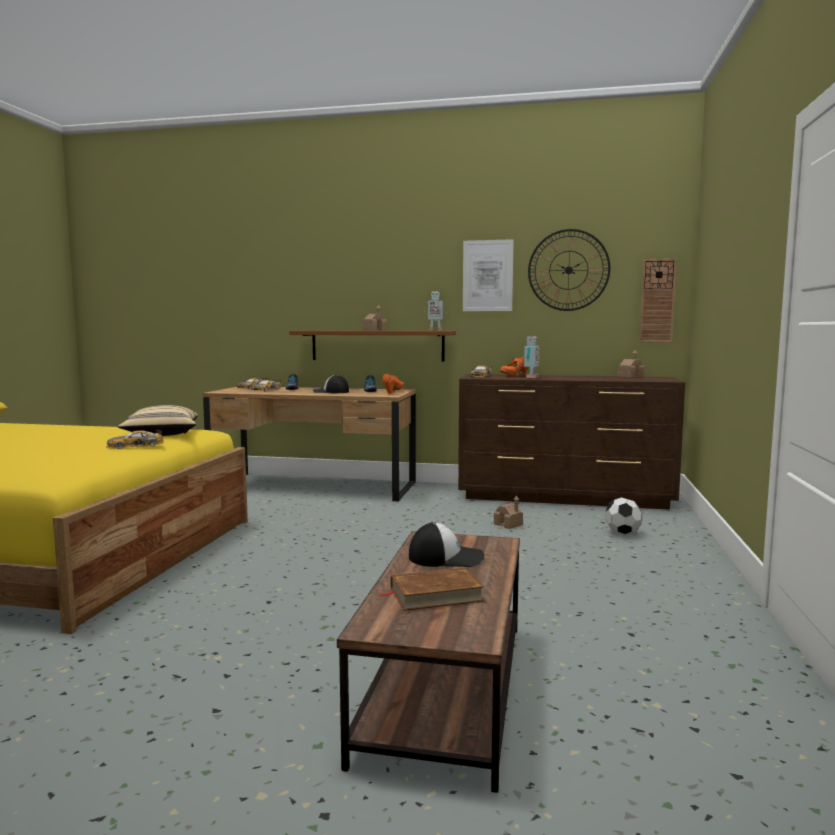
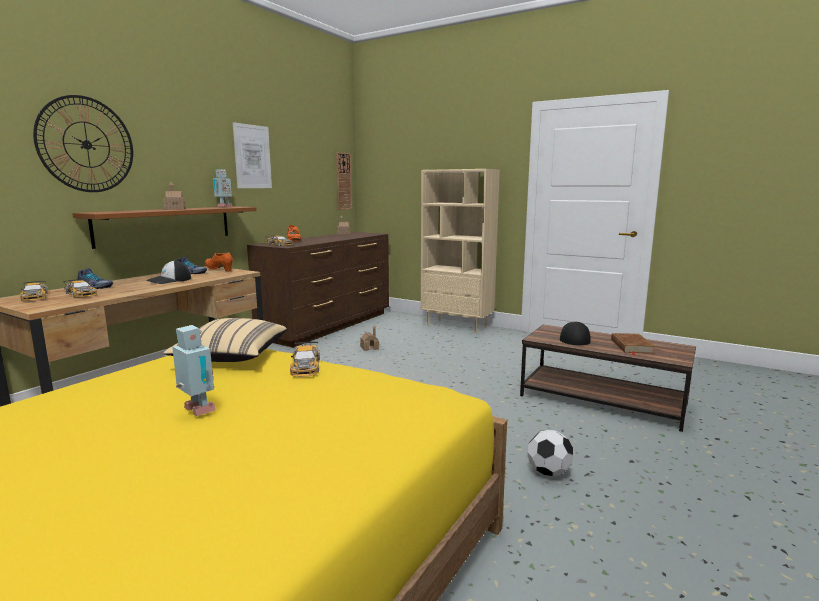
camera: 70 degrees left, 5 degrees up
(530, 378) = (316, 241): toy robot -> toy robot (197, 411)
(568, 270) = (301, 156): wall clock -> wall clock (86, 144)
(623, 533) = (414, 329): football -> football (548, 472)
(689, 554) = (457, 326): none -> beige bookcase

